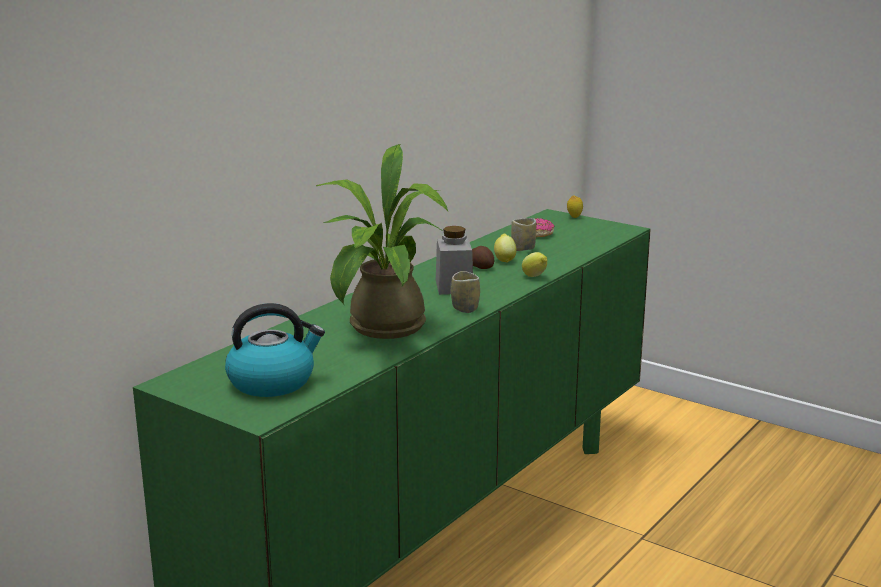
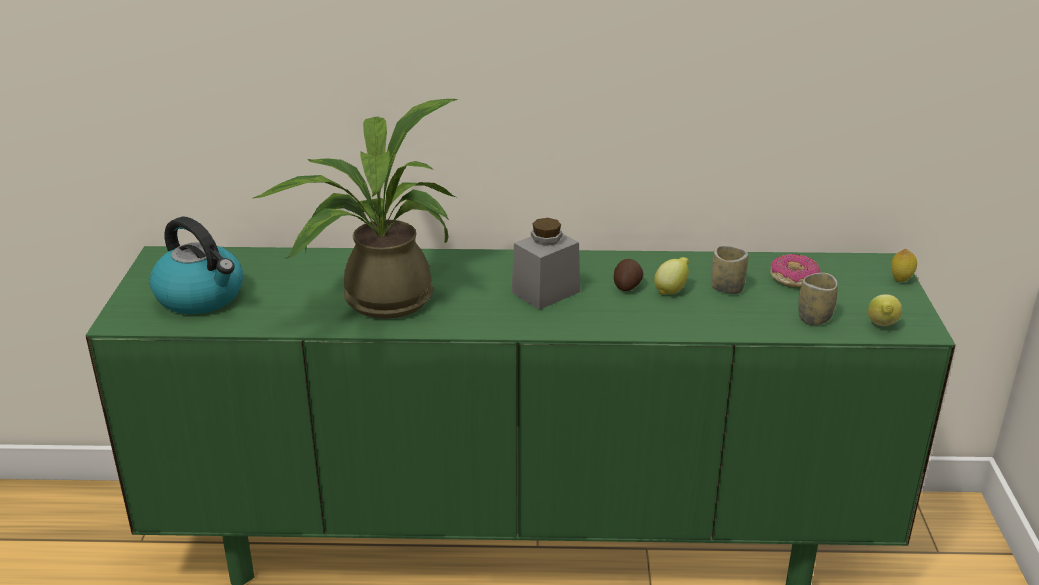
camera: 55 degrees right, 10 degrees up
(465, 308) = (488, 321): cup -> cup (814, 318)
(535, 277) = (642, 327): lemon -> lemon (881, 326)

